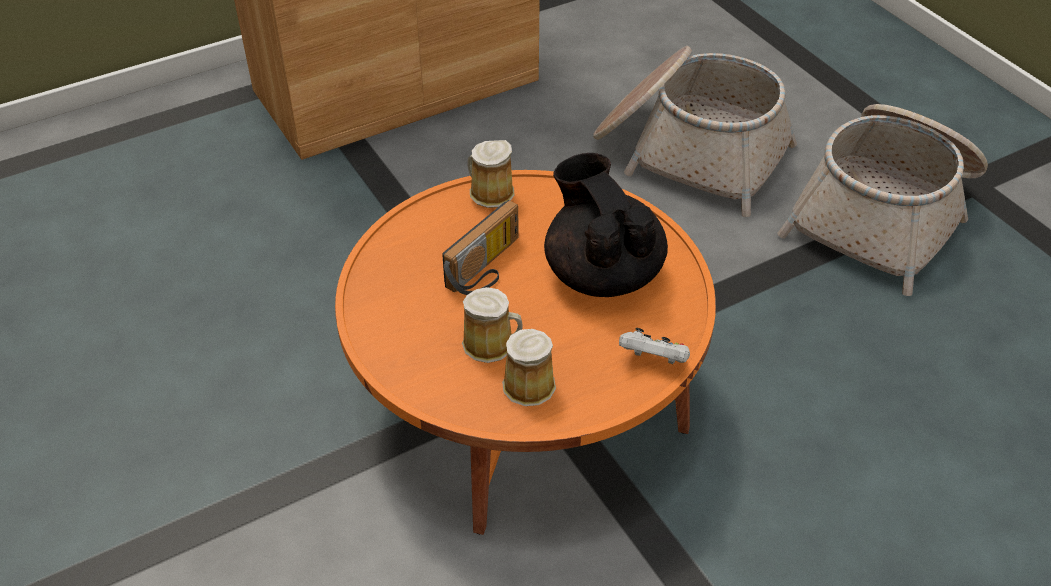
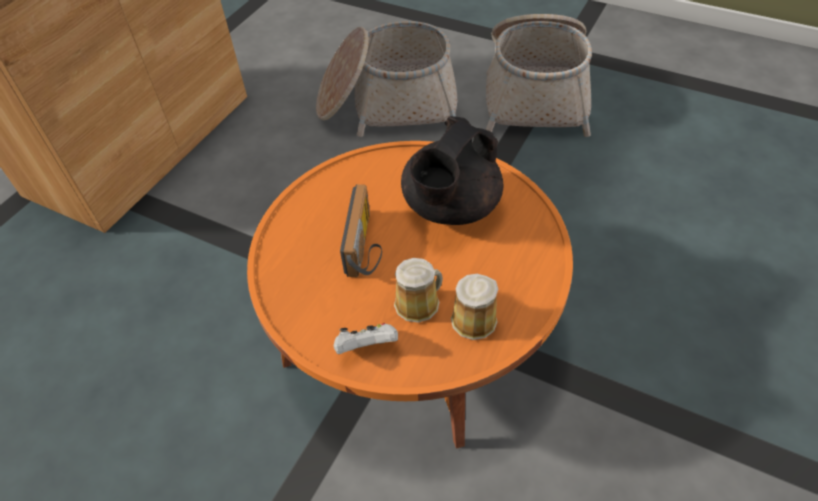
camera: 30 degrees left, 5 degrees up
(489, 192) = (320, 187): mug -> none
(602, 272) = (450, 208): black teapot -> black teapot turned 90 degrees counterclockwise
(654, 360) = (541, 253): white game controller -> white game controller (366, 347)

